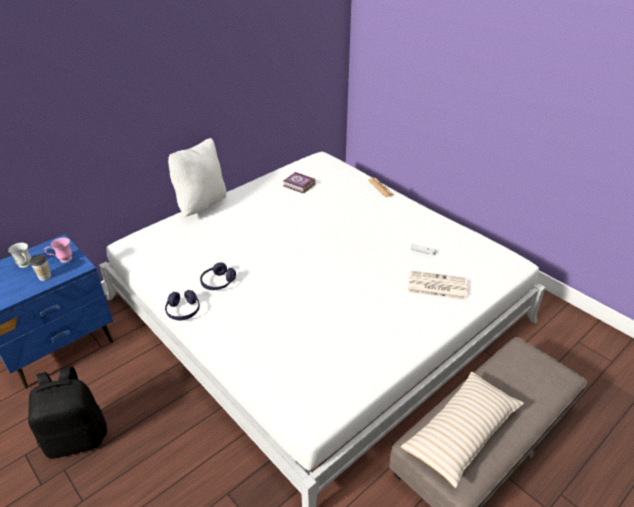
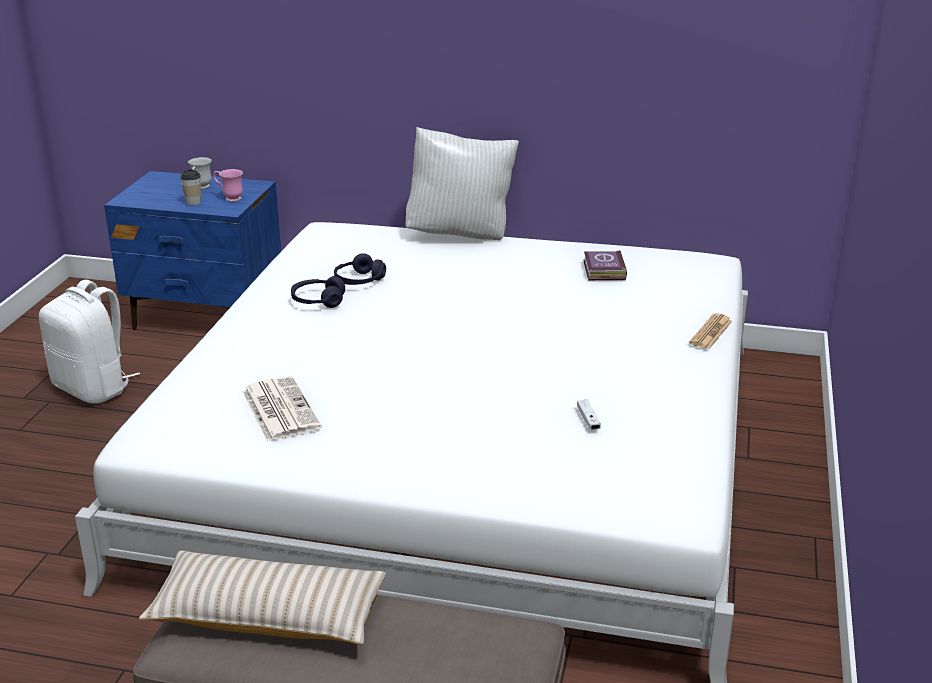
camera: 55 degrees right, 10 degrees down
(77, 438) = (94, 388): black backpack -> white backpack
(183, 311) = (245, 302): purple headphones -> purple headphones (359, 280)
(436, 286) = (512, 456): newspaper -> newspaper (279, 409)

